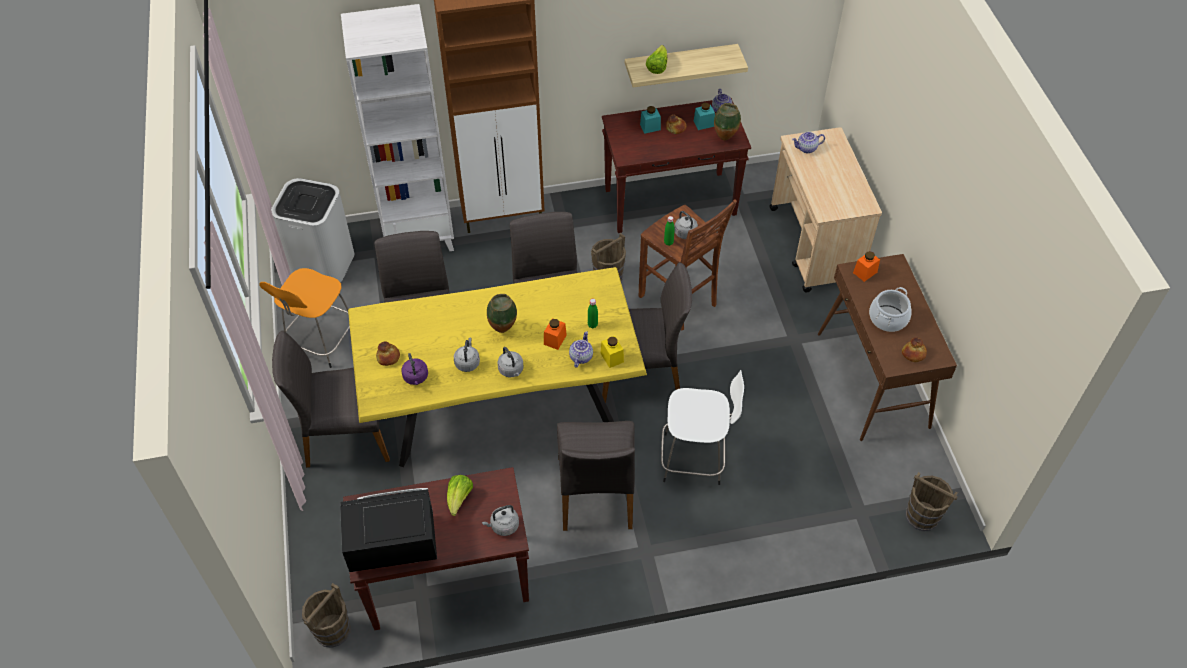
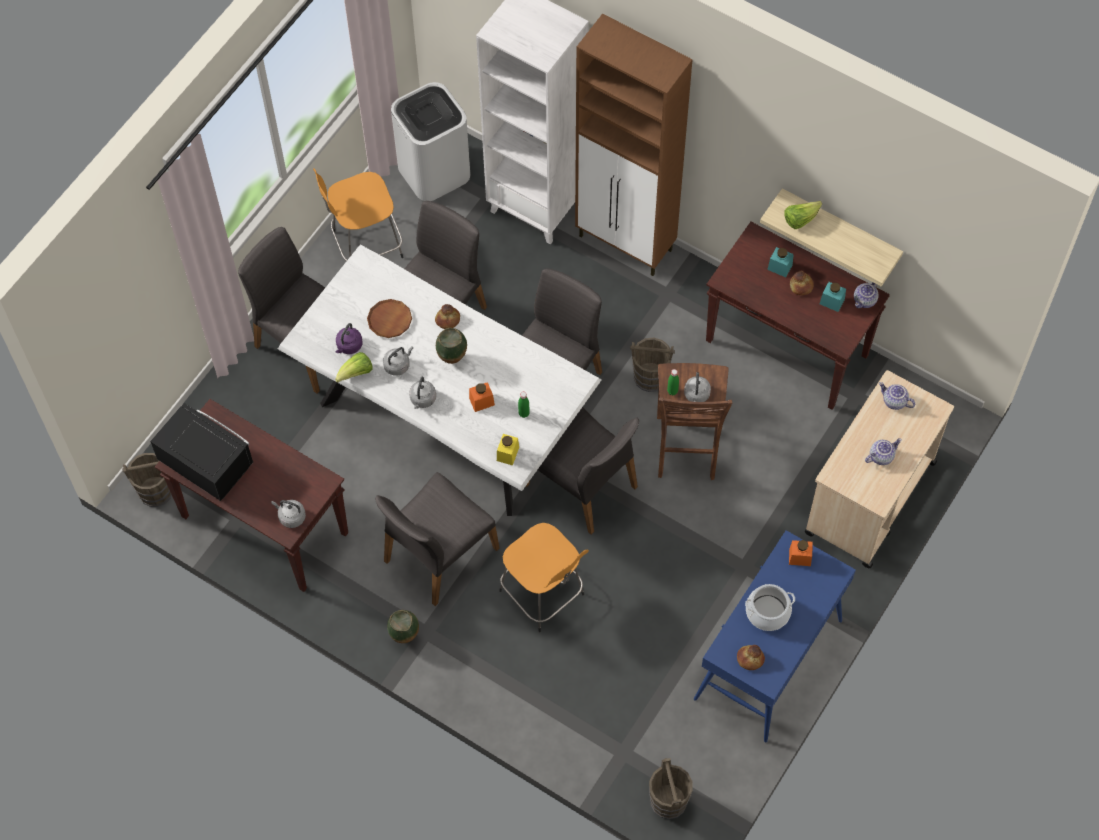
camera: 45 degrees right, 10 degrees up
(388, 357) = (346, 311): bread -> bread (447, 320)
(428, 339) = (389, 320): none -> brown plate
(459, 499) = (282, 470): lettuce -> lettuce (356, 373)
(501, 405) = (445, 418): yellow dining table -> white dining table
(580, 356) = (485, 432): teapot -> teapot (881, 456)
(695, 459) = (543, 595): white stool -> orange stool
(725, 139) = (833, 332): vase -> vase (405, 637)
(873, 380) = (768, 661): brown console table -> blue console table

